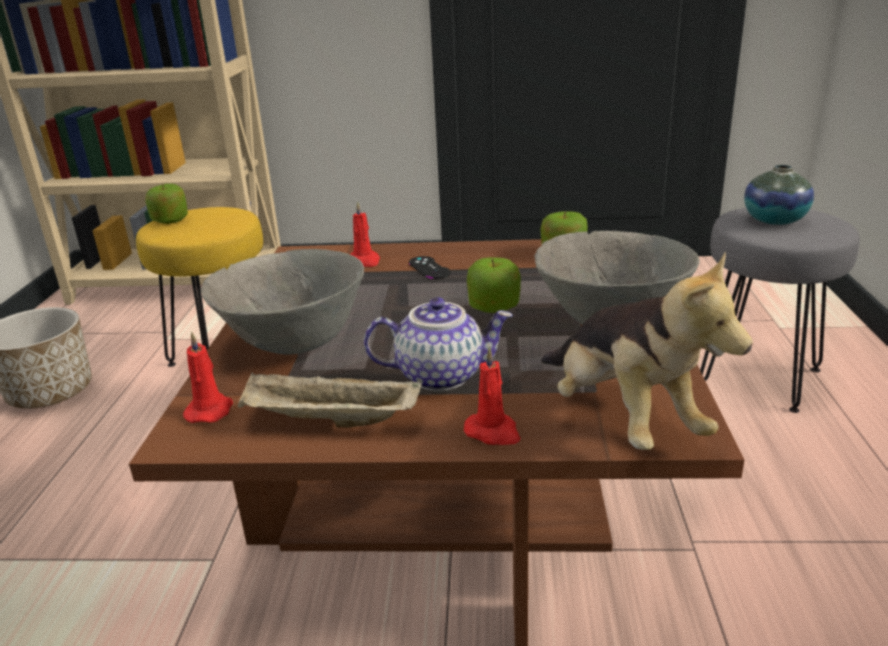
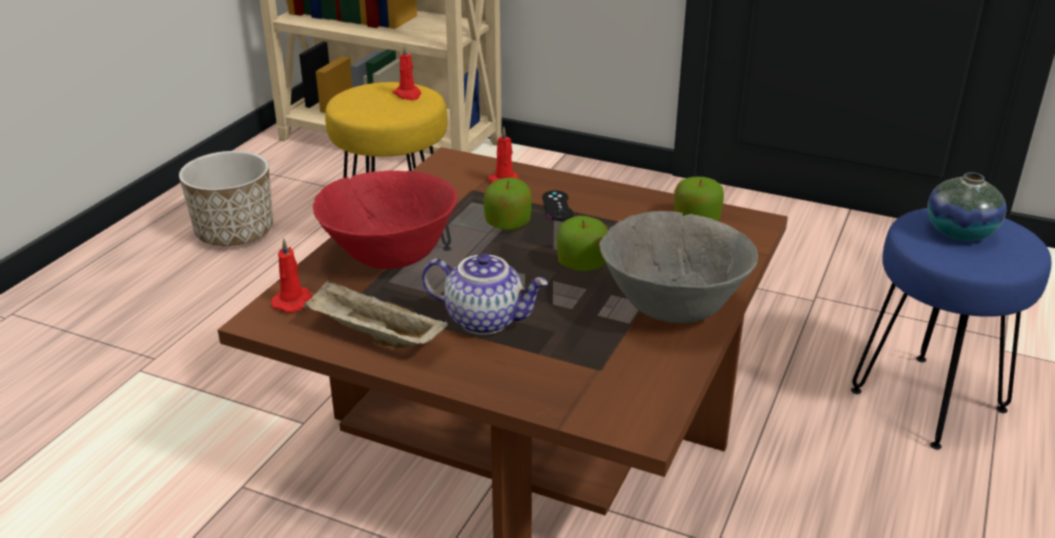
camera: 20 degrees right, 5 degrees up
(170, 220) = (363, 93): apple -> apple (508, 223)
(295, 344) = (390, 258): grey bowl -> red bowl
(493, 432) = (488, 381): red candle -> red candle (408, 95)
(622, 418) = (600, 399): plush toy -> none
(761, 377) = (930, 400): grey stool -> blue stool

